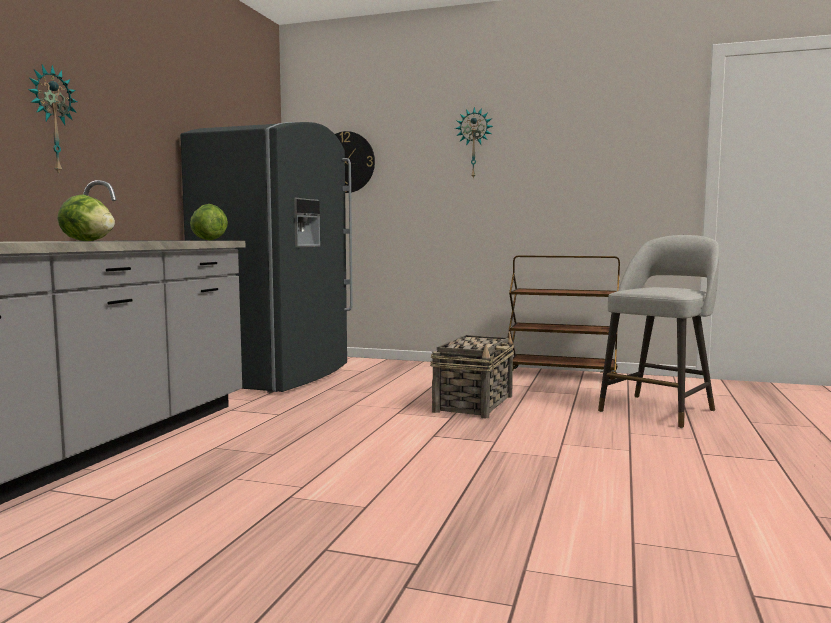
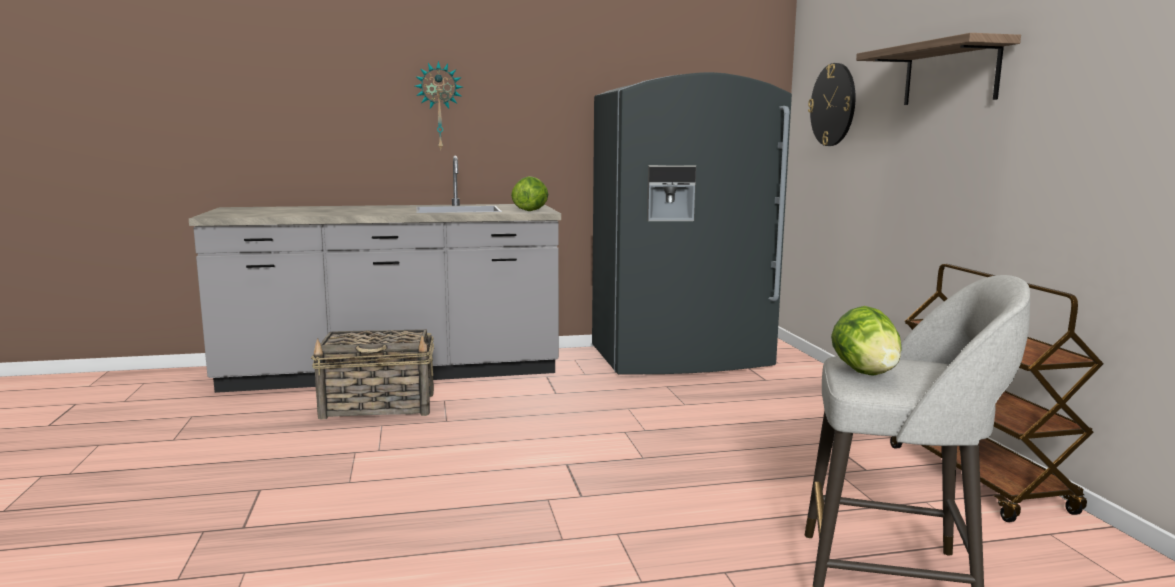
camera: 60 degrees right, 5 degrees up
(88, 241) = (379, 212): lettuce -> lettuce (865, 372)
(474, 143) = (950, 74): wall clock -> shelf
(474, 404) = (718, 457): basket -> basket (379, 406)

